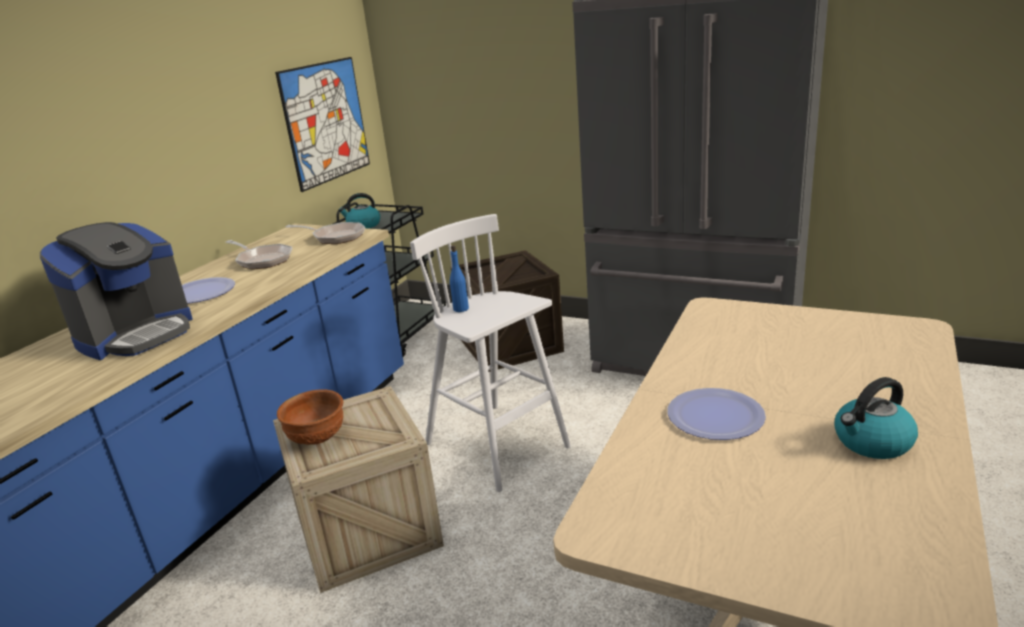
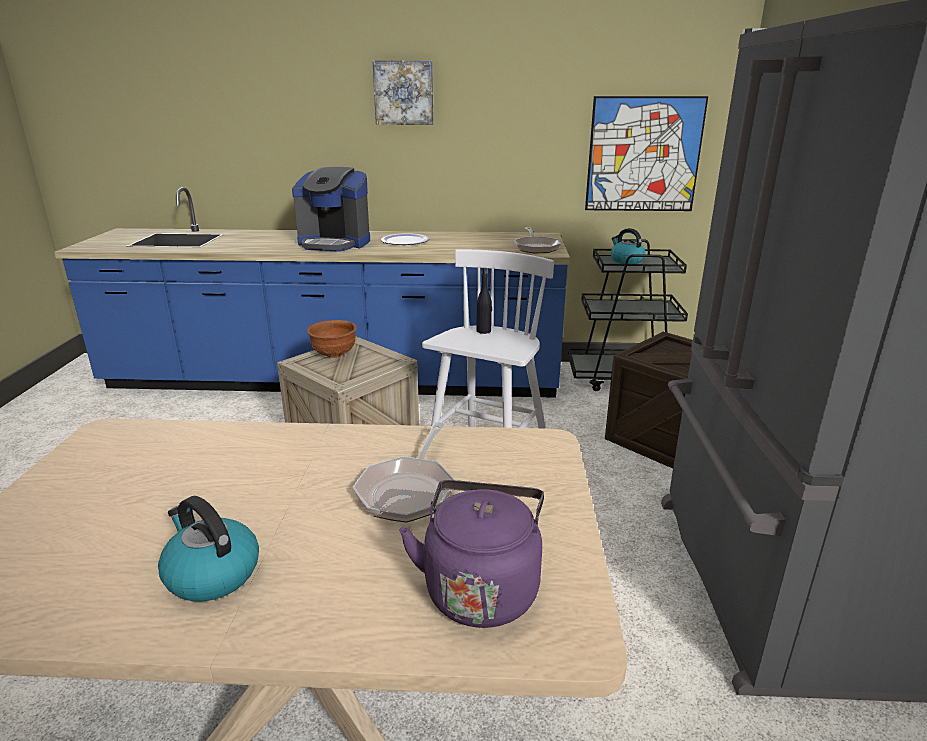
camera: 65 degrees right, 0 degrees up
(85, 106) = (404, 93): none -> picture
(262, 260) = (472, 241): frying pan -> frying pan (408, 490)
(461, 309) = (484, 331): blue bottle -> black bottle
(715, 416) = (275, 468): plate -> none
(881, 347) = (481, 588): none -> purple kettle

